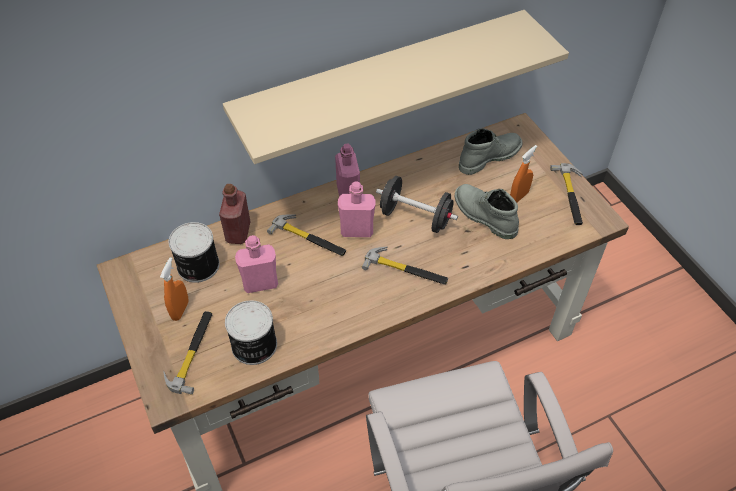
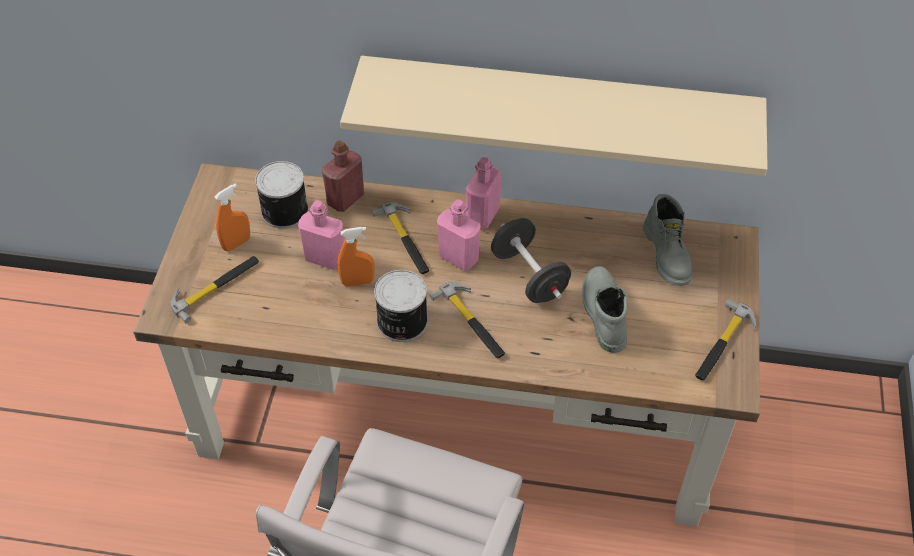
camera: 35 degrees right, 0 degrees up
(254, 346) = (271, 312): can -> can (401, 322)
(489, 157) = (668, 254): grey boot -> grey boot turned 75 degrees clockwise
(518, 196) = (661, 314): orange spray bottle -> orange spray bottle (357, 282)

